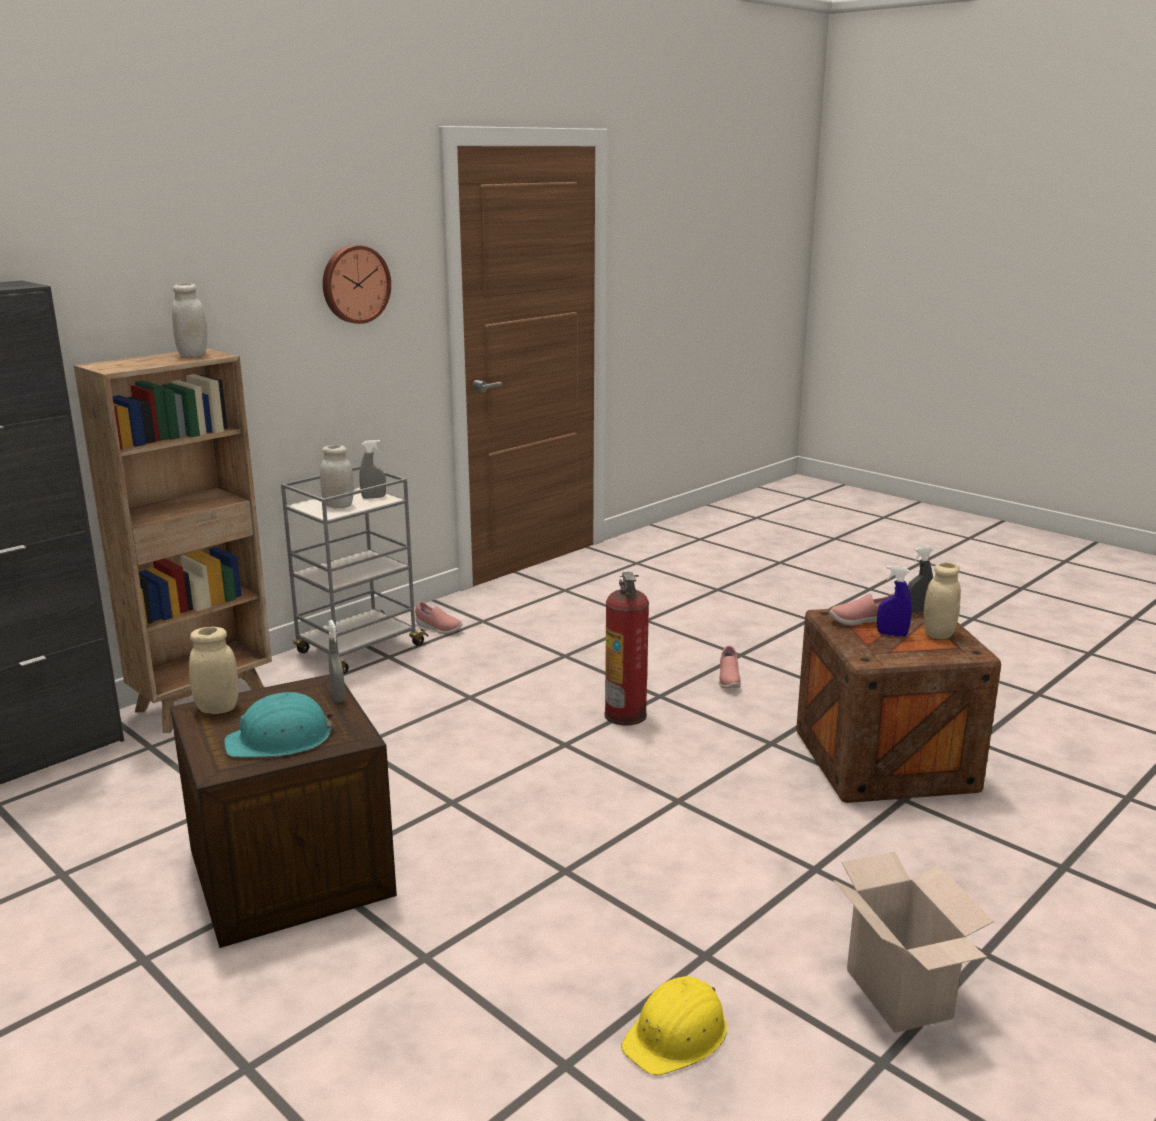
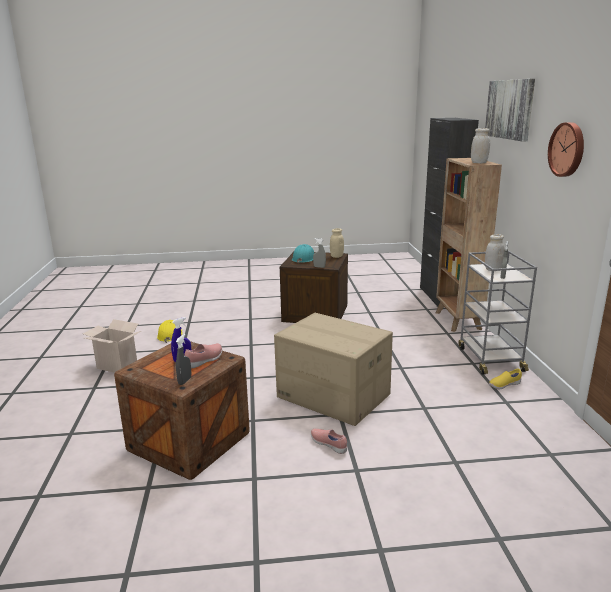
camera: 130 degrees right, 0 degrees up
(162, 242) = (510, 109): none -> picture
(438, 628) = (504, 385): pink shoe -> yellow shoe
(626, 715) = (332, 396): fire extinguisher -> cardboard box
(938, 634) = (159, 371): beige jar -> none

